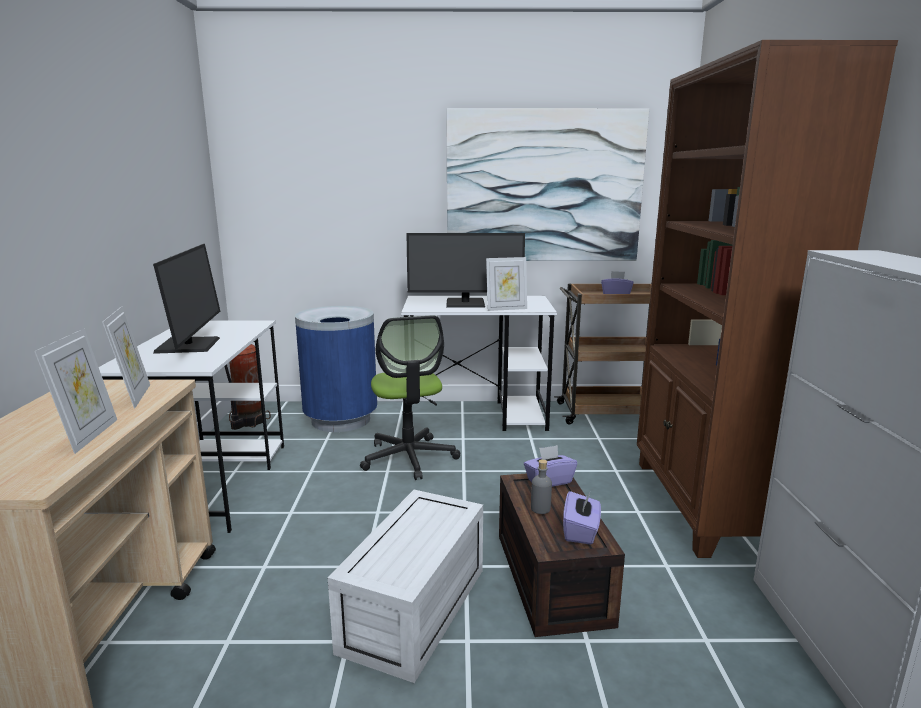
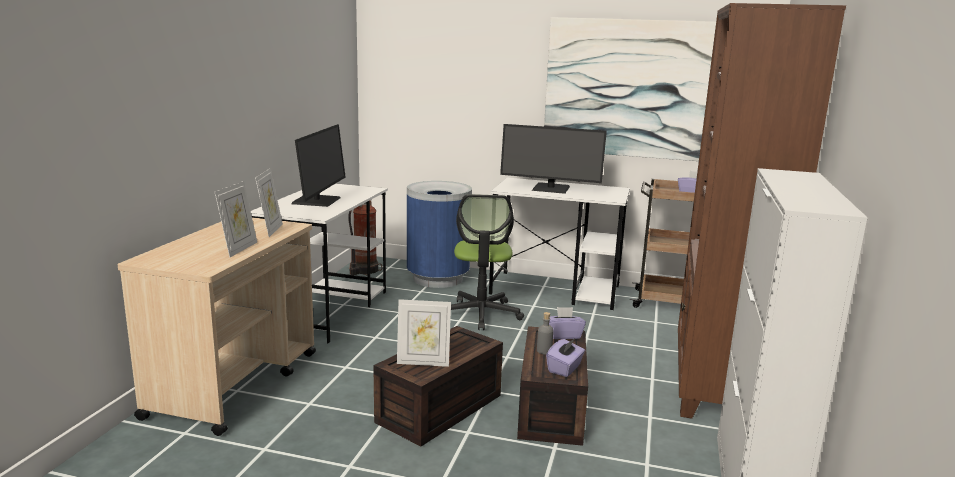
camera: 15 degrees right, 0 degrees up
(416, 611) = (440, 410): white storage box -> brown storage box
(506, 309) = (582, 196): picture frame -> picture frame (423, 362)

